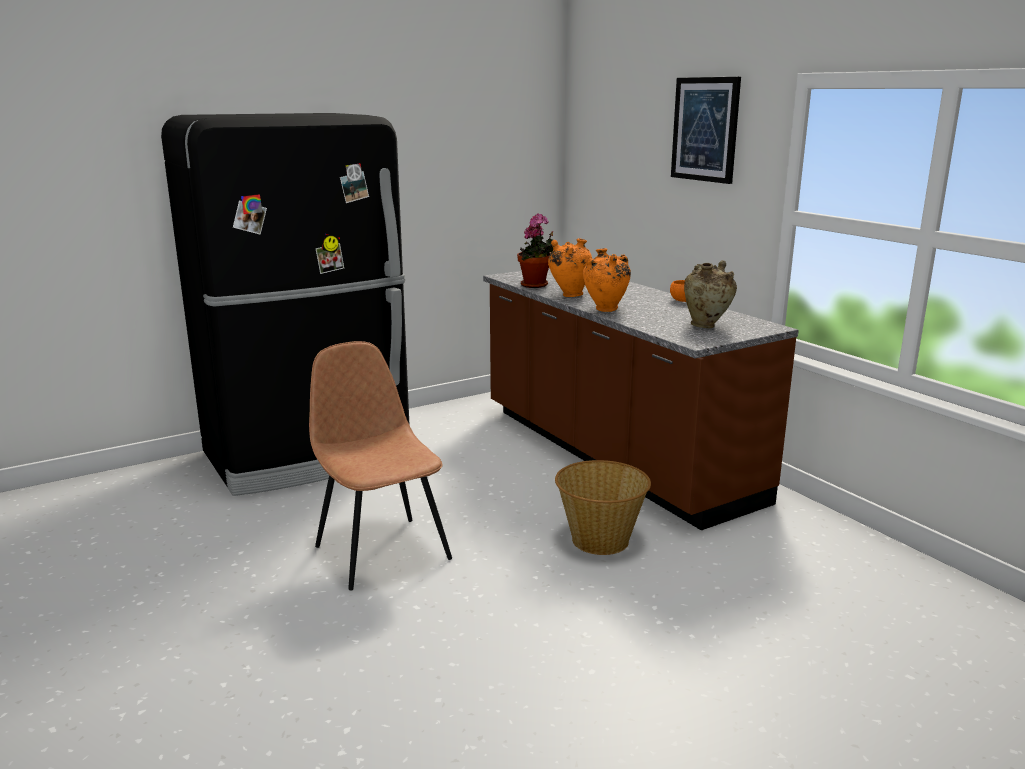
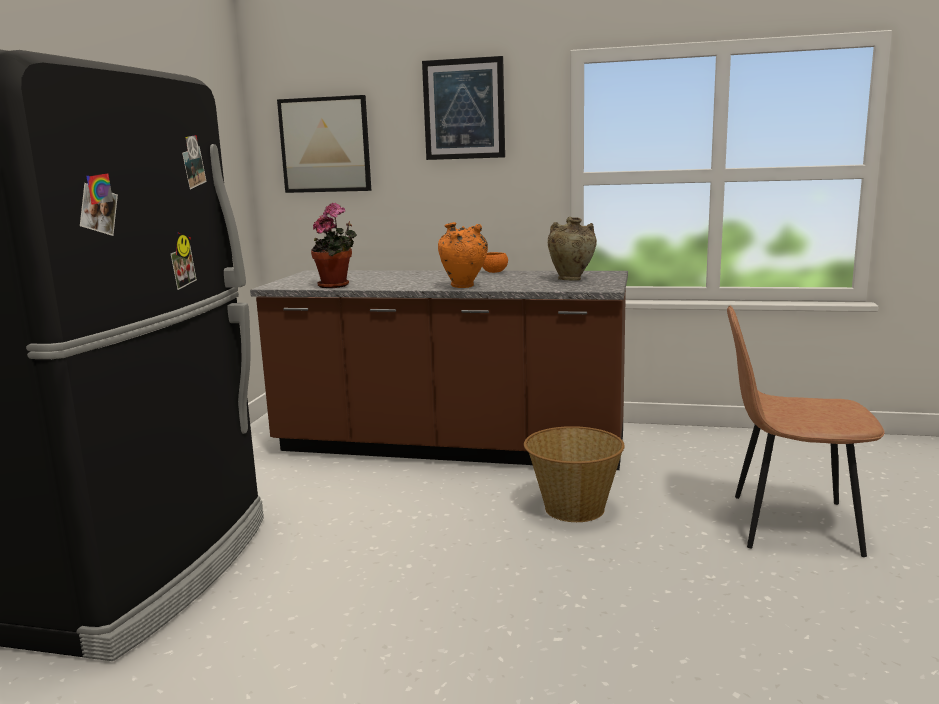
camera: 45 degrees left, 5 degrees down
(381, 551) = (420, 614): brown chair -> brown chair (790, 524)
(569, 295) = (394, 285): orange vase -> none
(608, 152) = (325, 145): none -> picture

